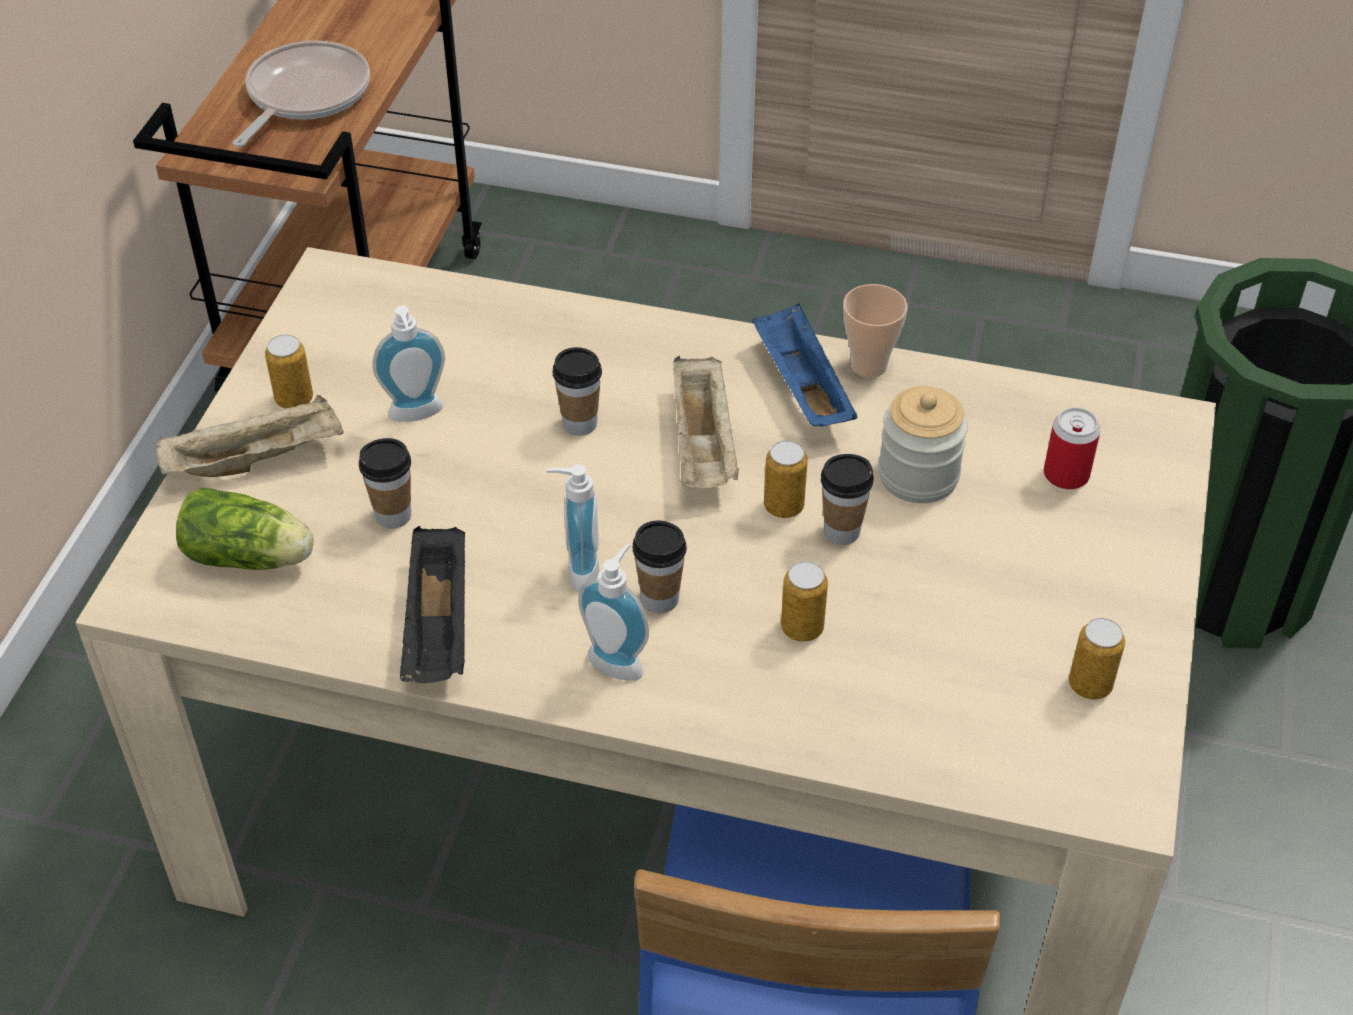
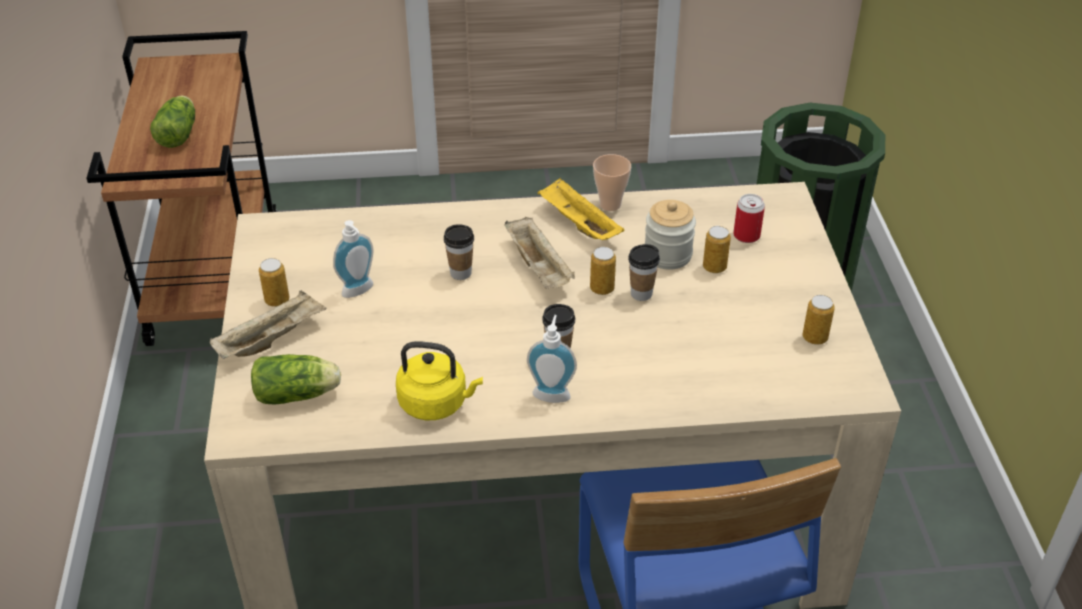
camera: 20 degrees left, 5 degrees down
(304, 96) = (179, 133): frying pan -> lettuce
(393, 515) = (375, 349): cup -> none
(439, 628) = (436, 403): black tray -> yellow kettle
(576, 570) = (501, 352): soap dispenser -> none
(800, 387) = (578, 224): blue tray -> yellow tray
(802, 628) = (646, 349): can -> can (714, 267)

